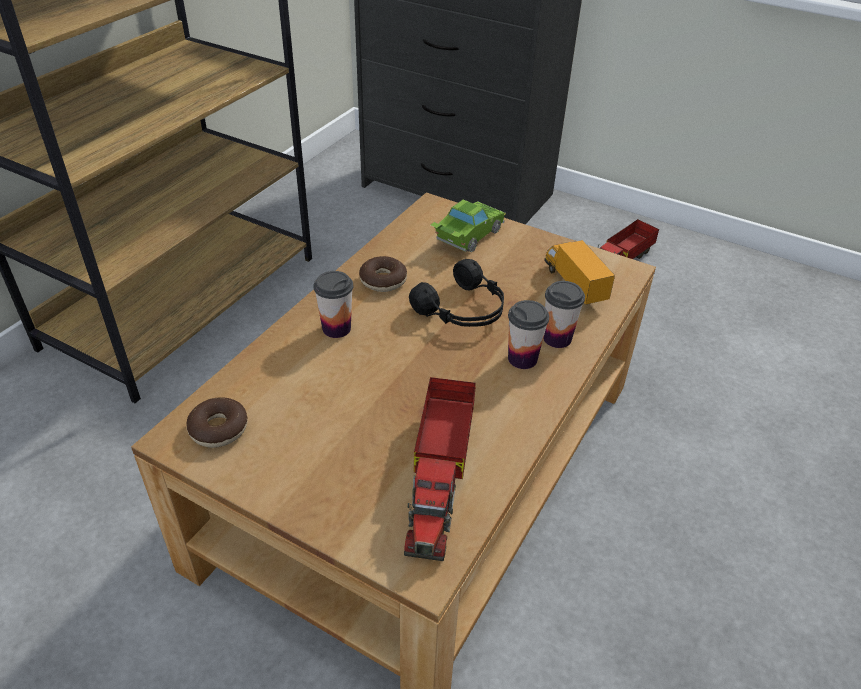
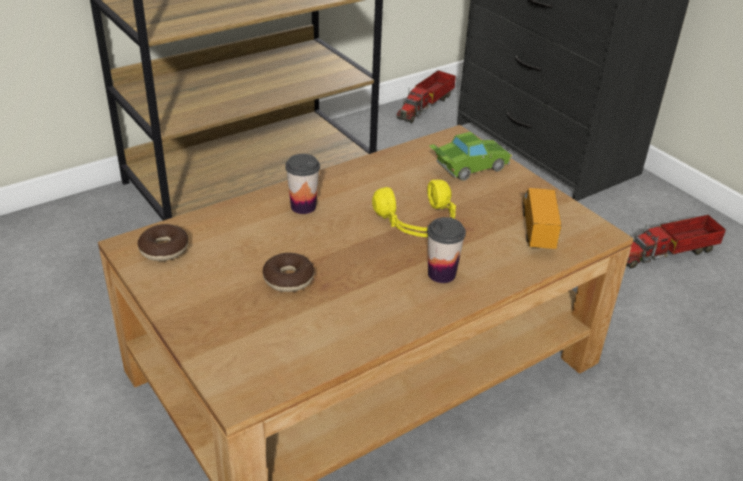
camera: 25 degrees right, 5 degrees down
(383, 280) = (368, 182): donut -> donut (288, 279)
(439, 475) = (303, 335): toy truck -> toy truck (426, 105)
(463, 310) = (419, 223): black headphones -> yellow headphones
(557, 338) = (486, 268): cup -> none

